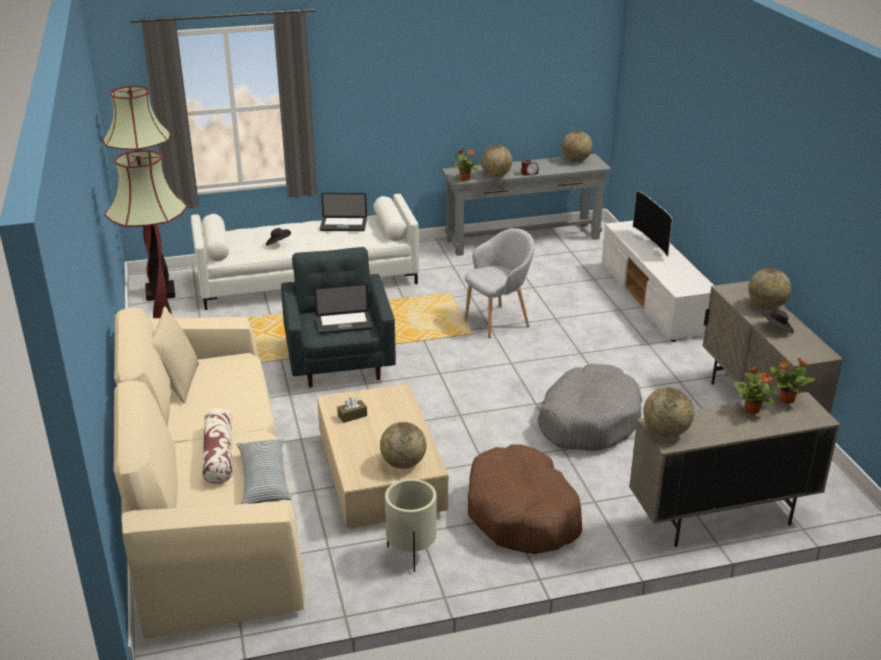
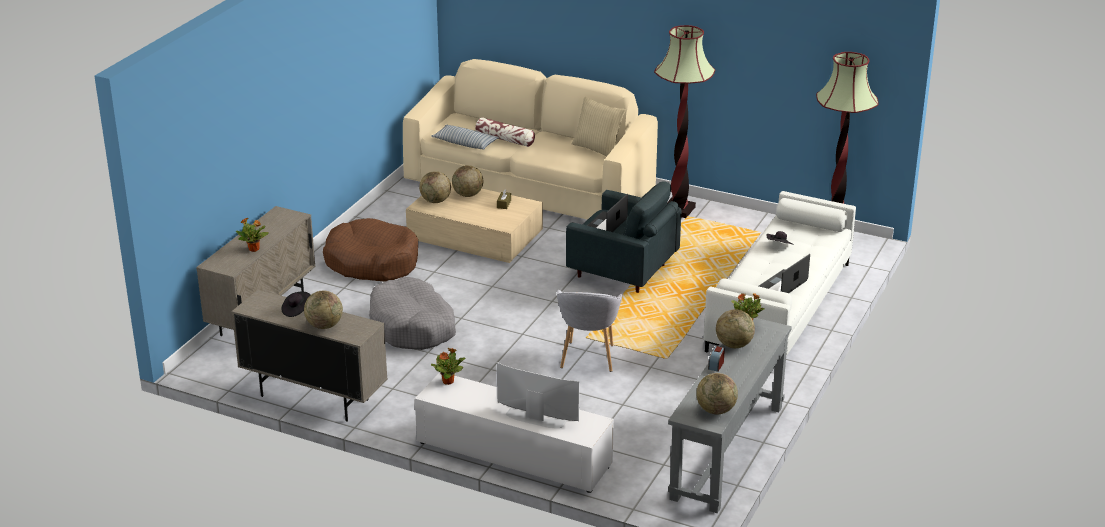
camera: 130 degrees right, 0 degrees up
(411, 553) = (398, 220): beige planter -> none
(665, 432) = (287, 215): globe -> globe (468, 195)
(786, 400) = (240, 265): potted plant -> potted plant (448, 381)

